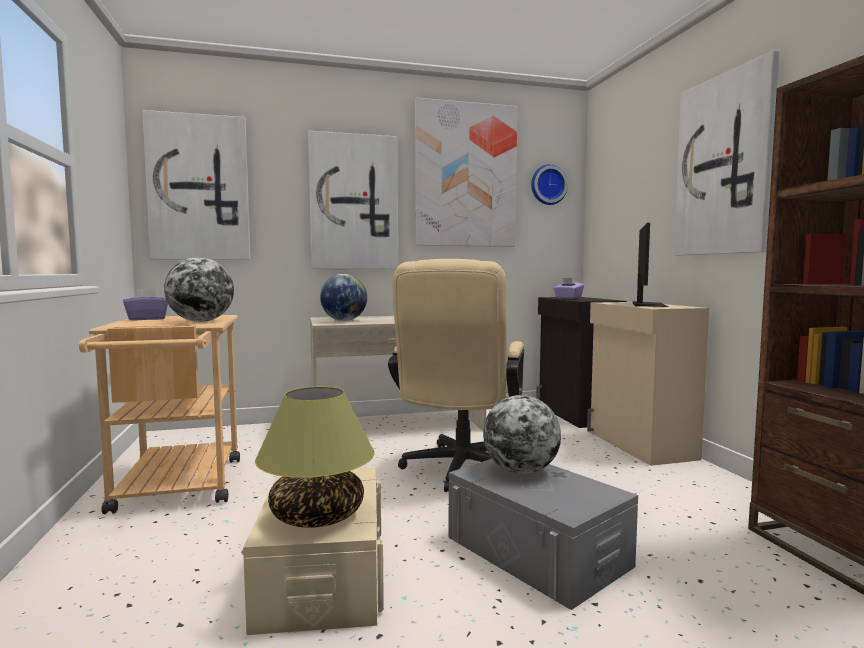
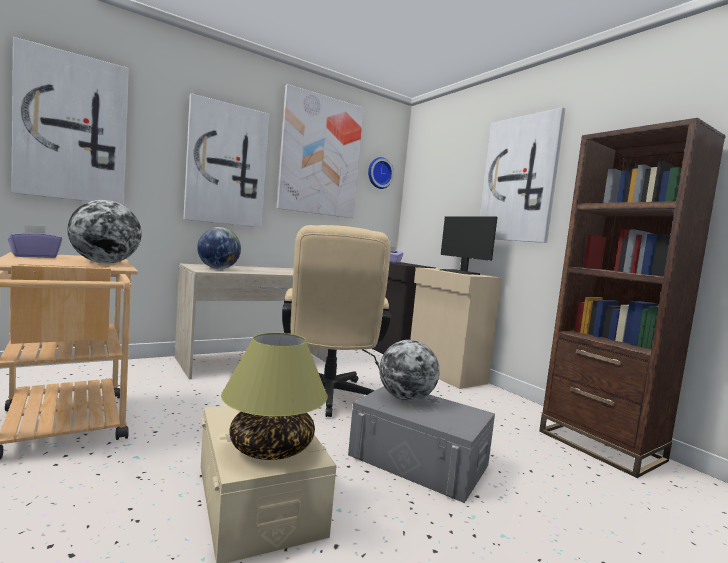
camera: 20 degrees left, 0 degrees up
(648, 305) = (459, 272): monitor -> monitor turned 150 degrees clockwise

